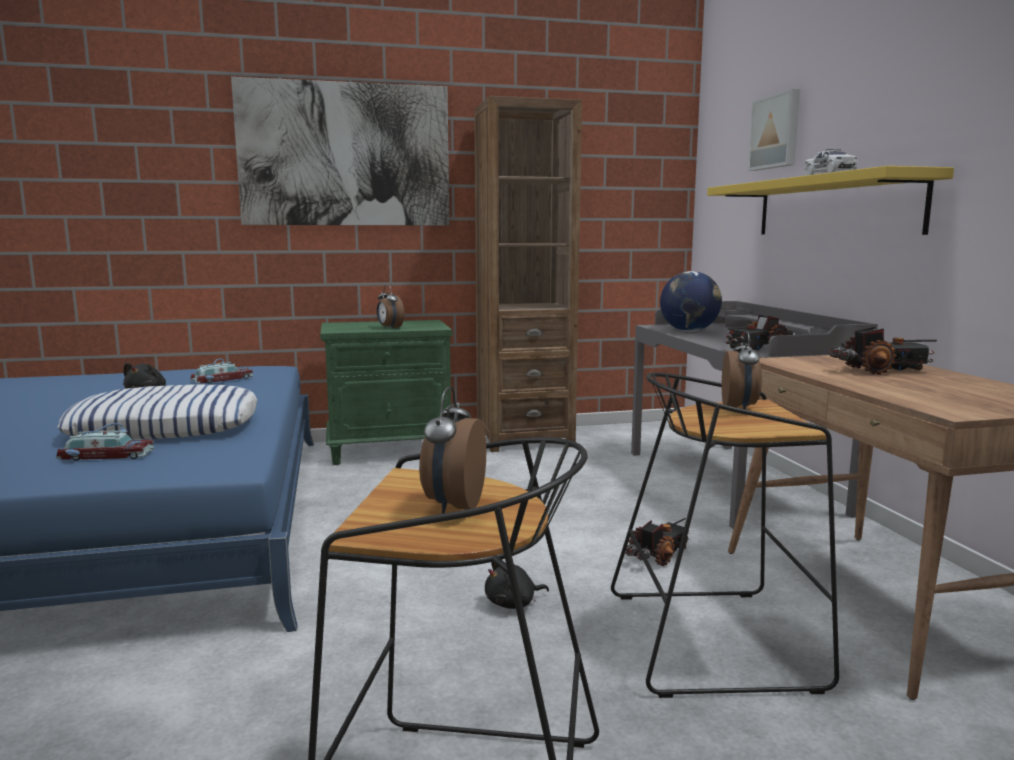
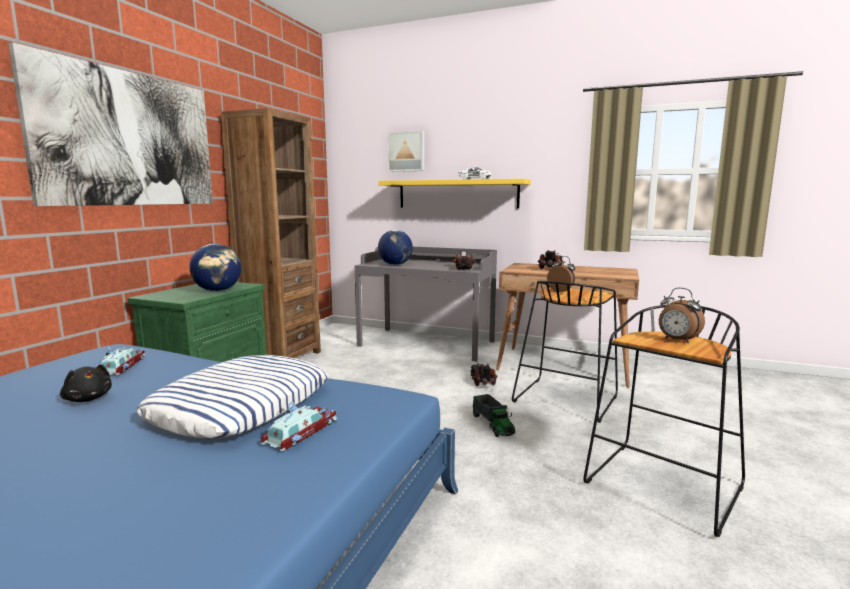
camera: 55 degrees left, 0 degrees up
(389, 328) = (218, 291): alarm clock -> globe
(513, 603) = (493, 424): black plush toy -> toy truck

